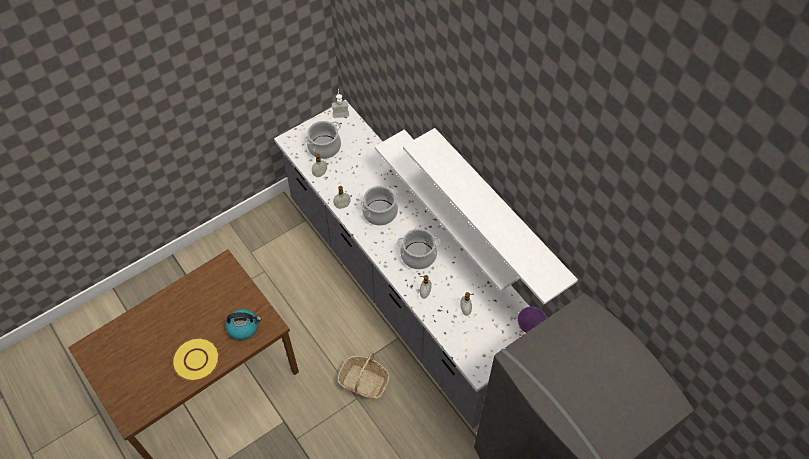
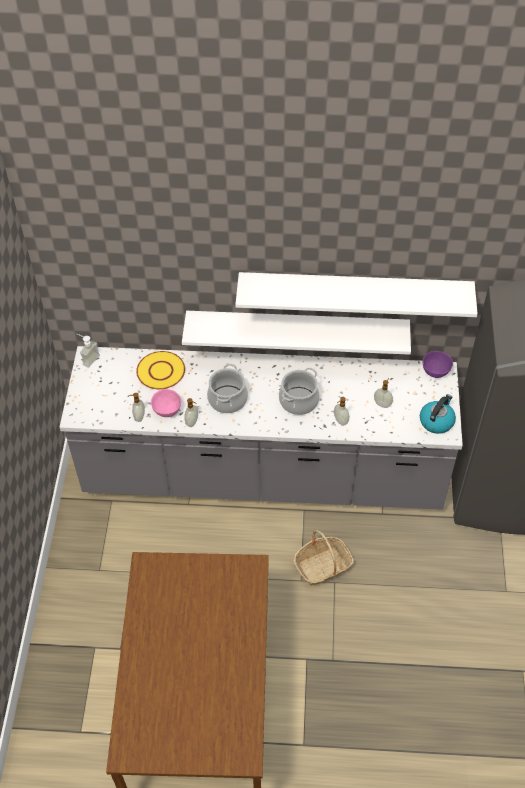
camera: 50 degrees left, 5 degrees down
(196, 359) = (231, 655): yellow plate -> yellow plate (160, 371)
(244, 327) = (233, 591): kettle -> kettle (436, 421)
(324, 147) = (113, 395): cooking pot -> none
(339, 185) = (167, 410): none -> pink bowl

